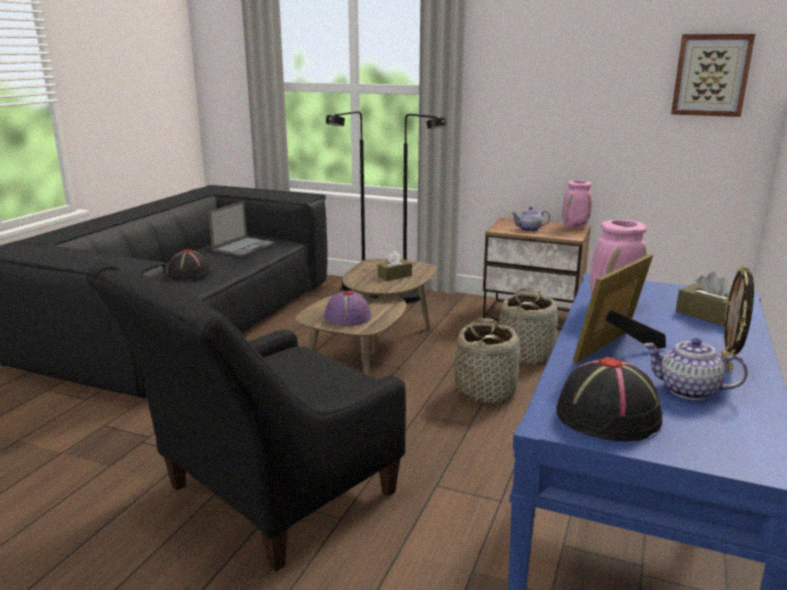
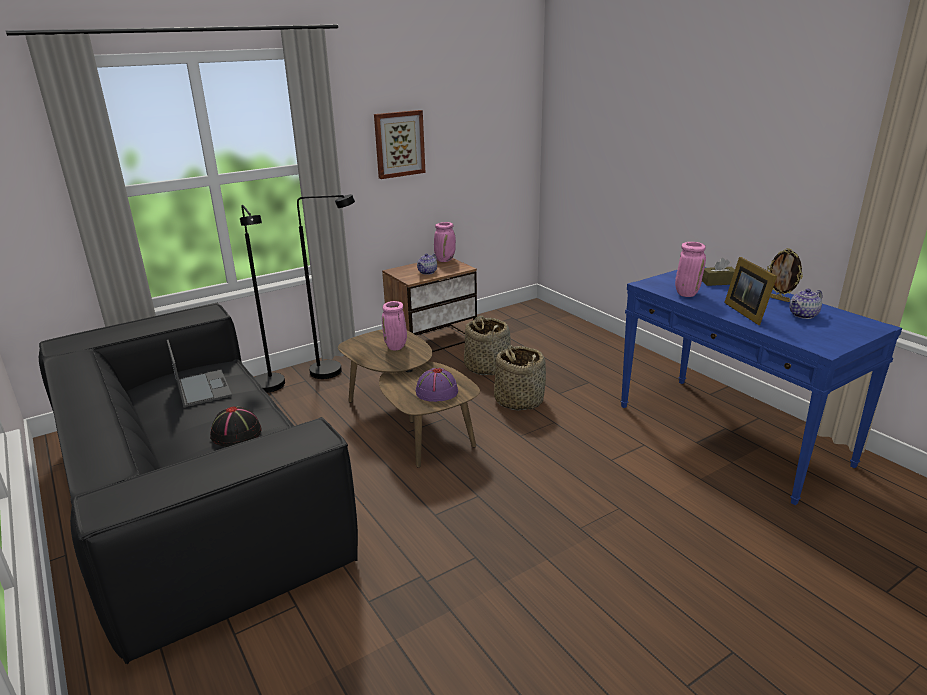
camera: 55 degrees left, 5 degrees up
(268, 497) = (571, 532): black armchair -> none
(394, 276) = (396, 347): brown tissue box -> pink vase
(608, 415) = (821, 337): black hat -> none
(711, 75) = (502, 127): picture -> picture (399, 144)

